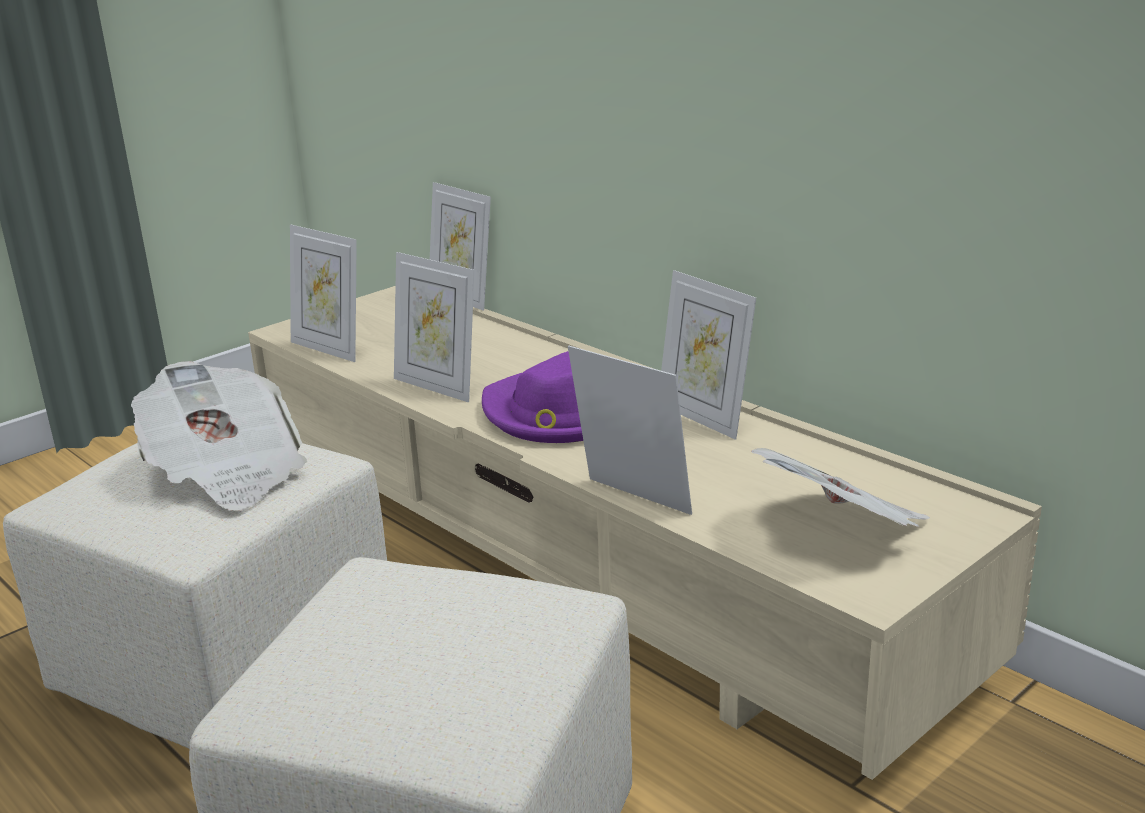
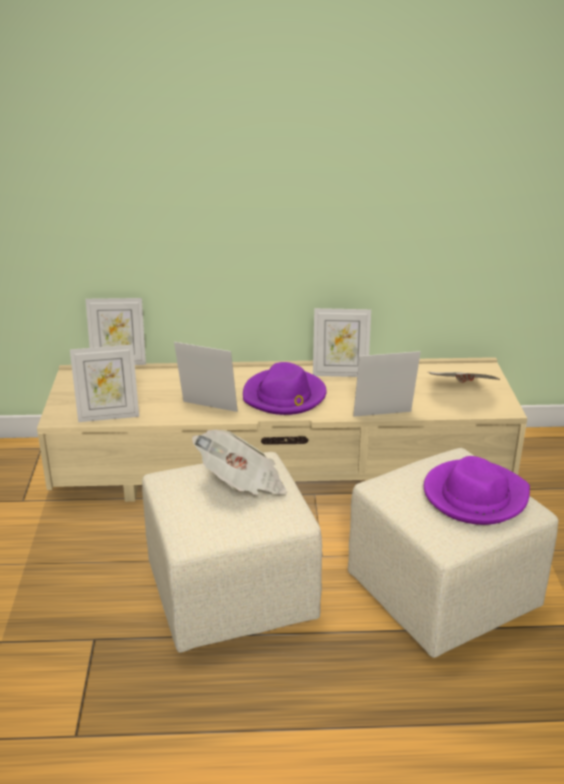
camera: 50 degrees left, 5 degrees up
(437, 669) = (474, 496): none -> purple hat
(438, 386) = (207, 409): picture frame -> picture frame turned 150 degrees counterclockwise

